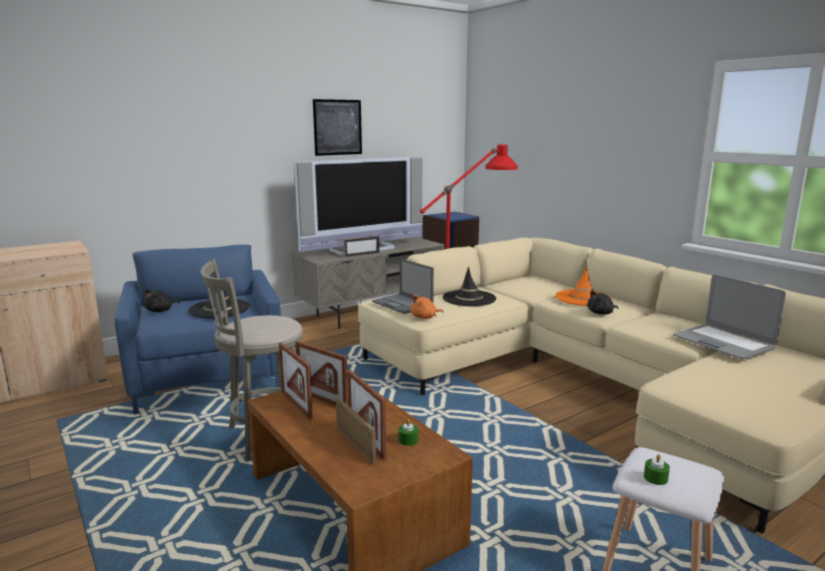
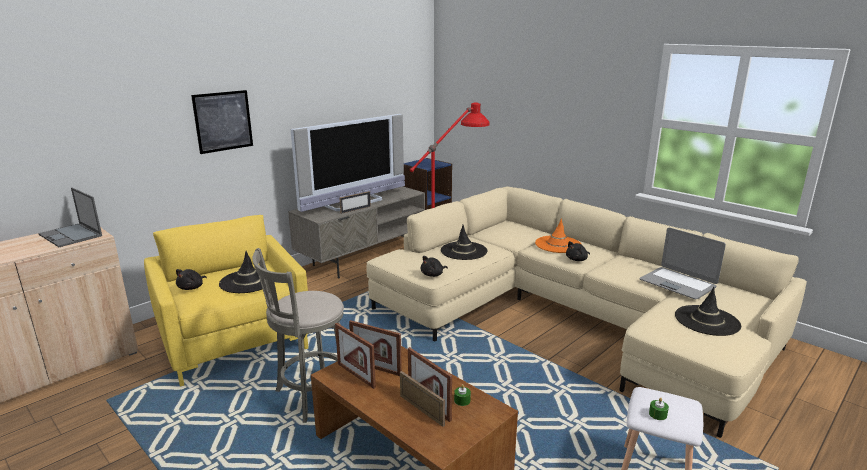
camera: 10 degrees left, 5 degrees up
(208, 377) = (234, 340): blue armchair -> yellow armchair
(337, 127) = (324, 90): picture -> picture (223, 121)
(403, 304) = (409, 261): laptop -> laptop (71, 235)
(425, 317) = (433, 275): orange plush toy -> black plush toy
(752, 383) = (707, 320): none -> black hat

